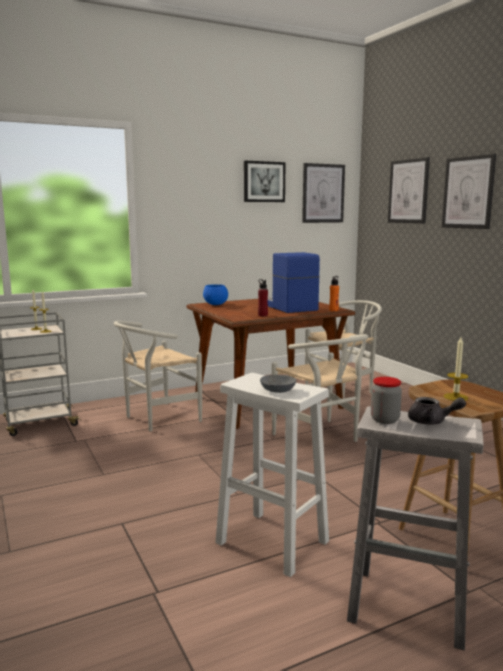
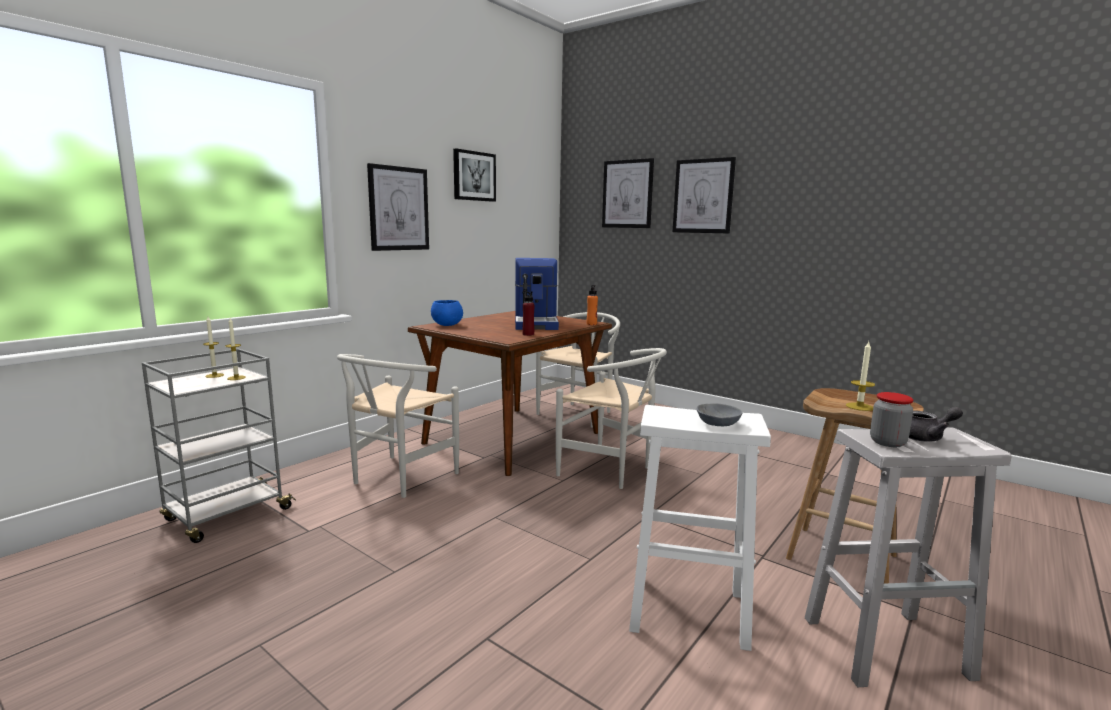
camera: 25 degrees left, 0 degrees up
(288, 307) = (536, 323): coffee machine -> coffee machine turned 135 degrees counterclockwise
(323, 193) = (529, 193): picture -> picture (398, 208)

